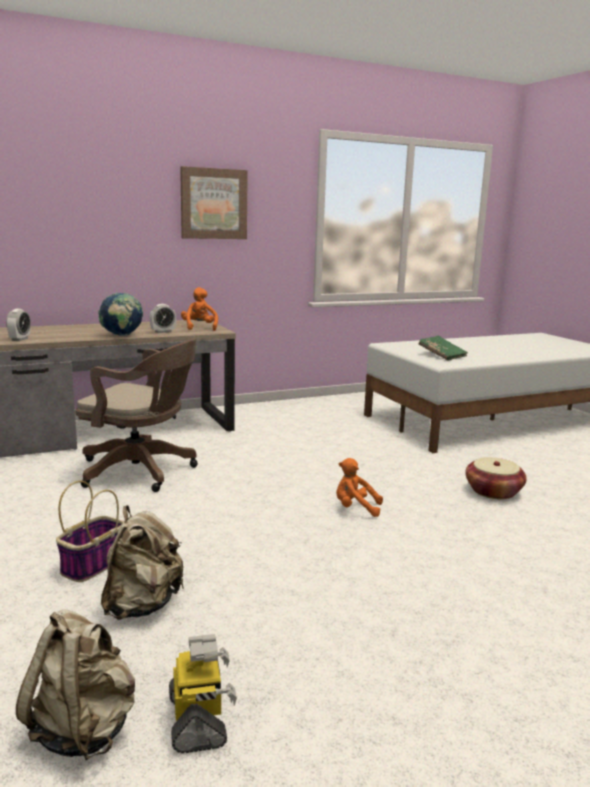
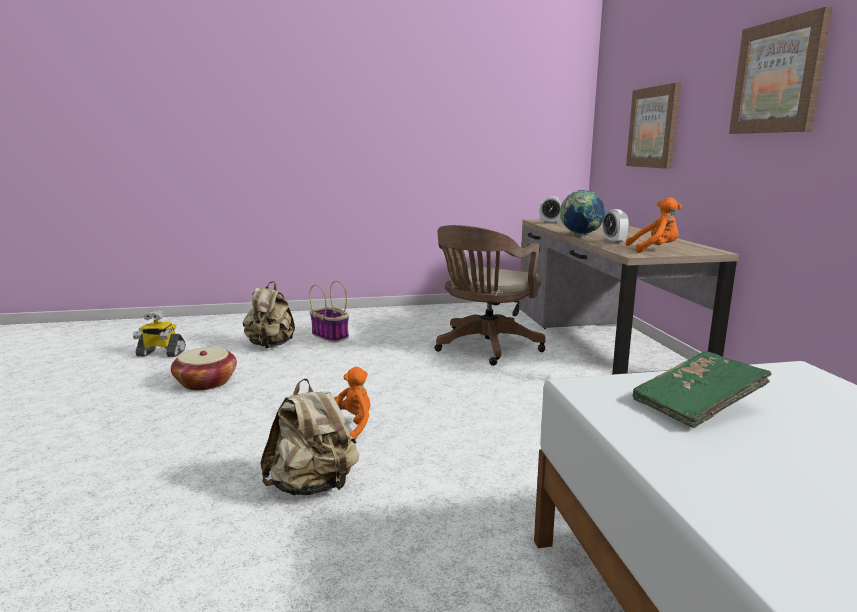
camera: 105 degrees right, 0 degrees up
(68, 228) = (654, 127): none -> picture
(83, 729) = (189, 336): beige backpack -> beige backpack (313, 486)
(493, 492) = (334, 554): basket -> basket (206, 382)

